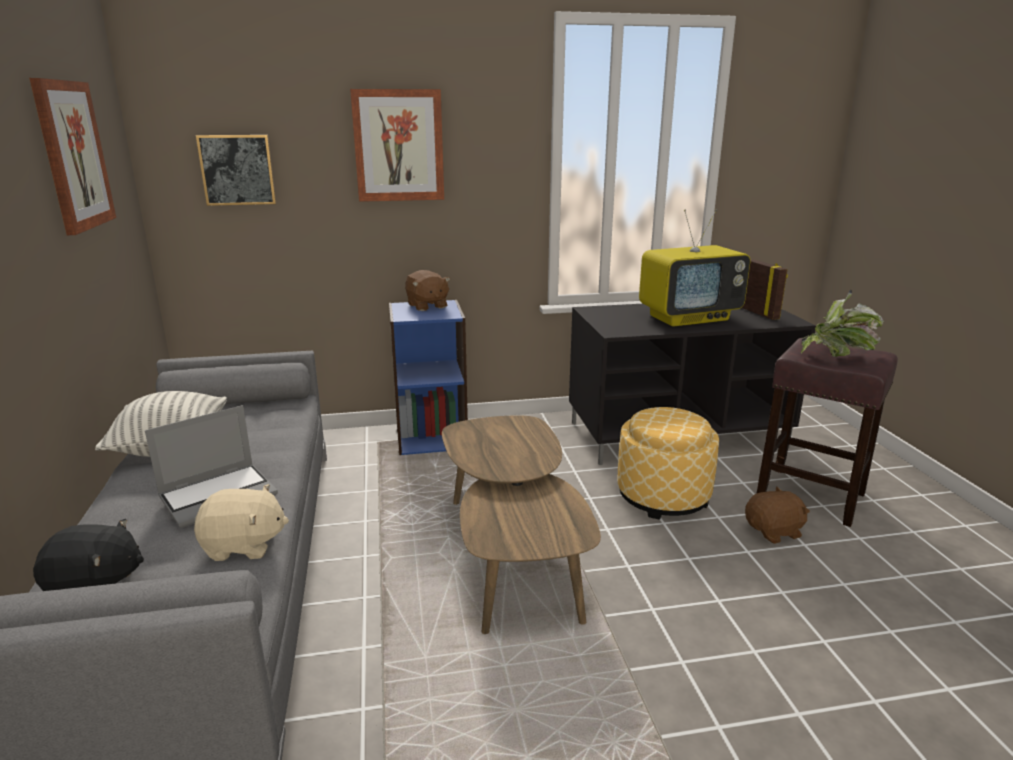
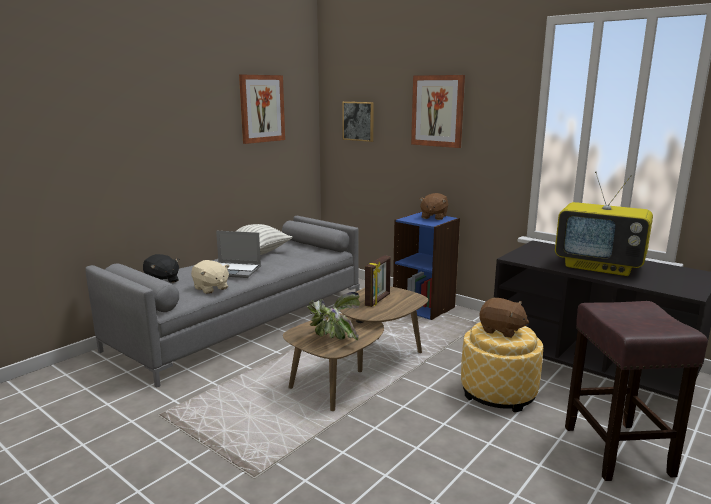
camera: 50 degrees right, 5 degrees down
(759, 313) = (677, 281): picture frame -> picture frame (378, 300)
(774, 531) = (533, 447): brown plush toy -> brown plush toy (501, 330)
(837, 358) = (632, 319): potted plant -> potted plant (332, 339)

